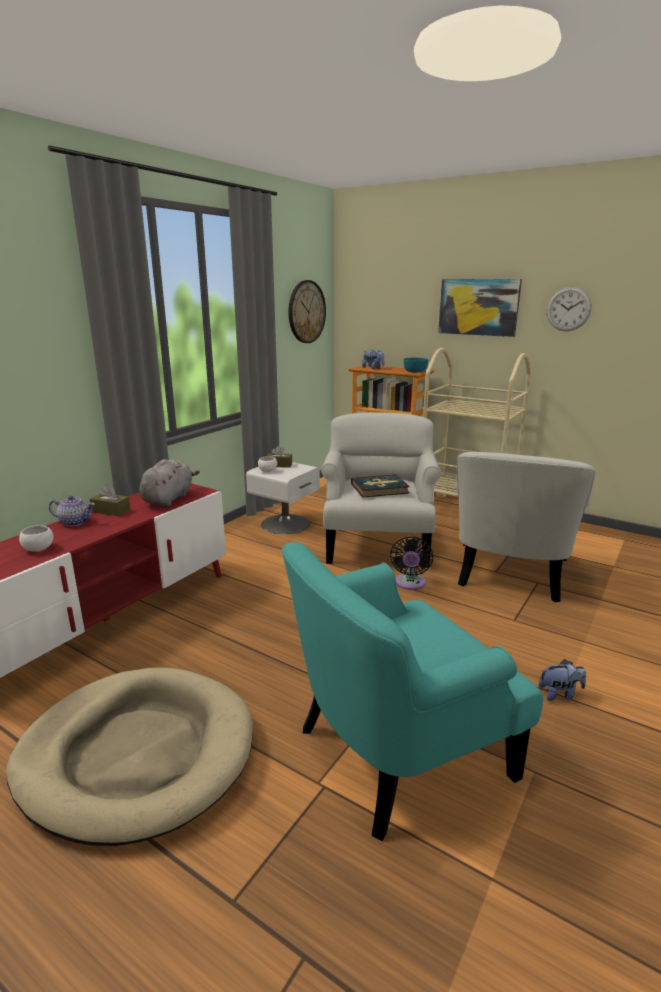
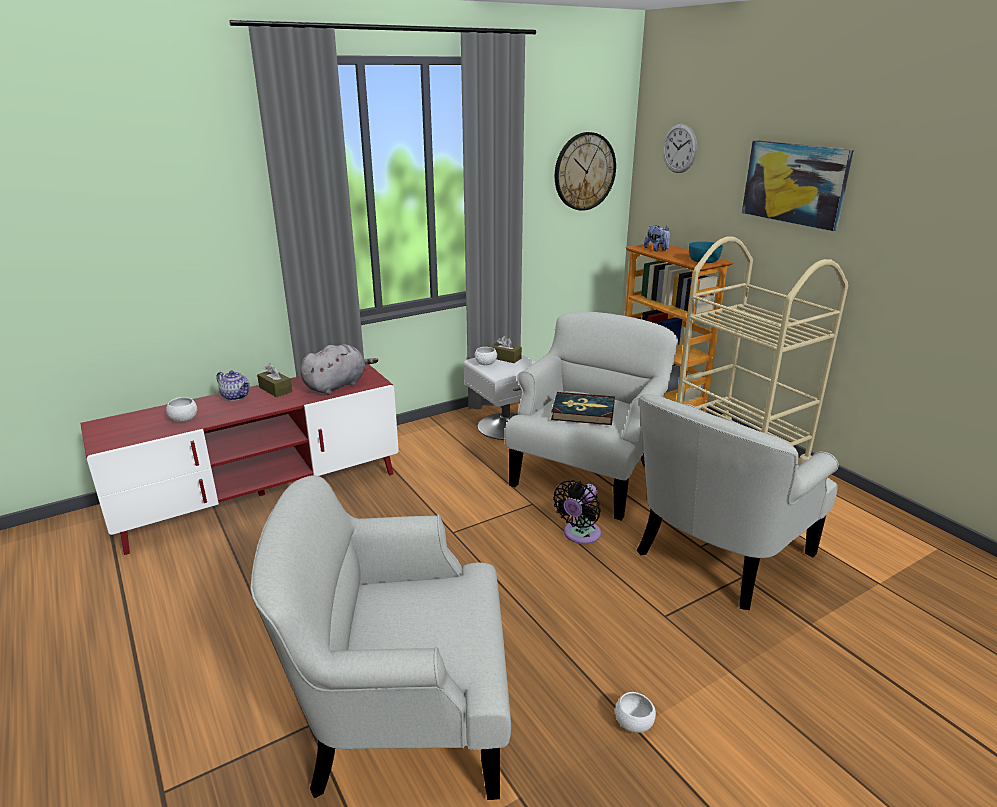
camera: 25 degrees right, 5 degrees up
(137, 754) = (191, 634): beige dog bed -> none
(396, 750) = (402, 717): turquoise armchair -> white armchair
(560, 694) = (633, 724): plush toy -> white bowl
(568, 309) = (911, 201): wall clock -> wall clock (679, 148)

